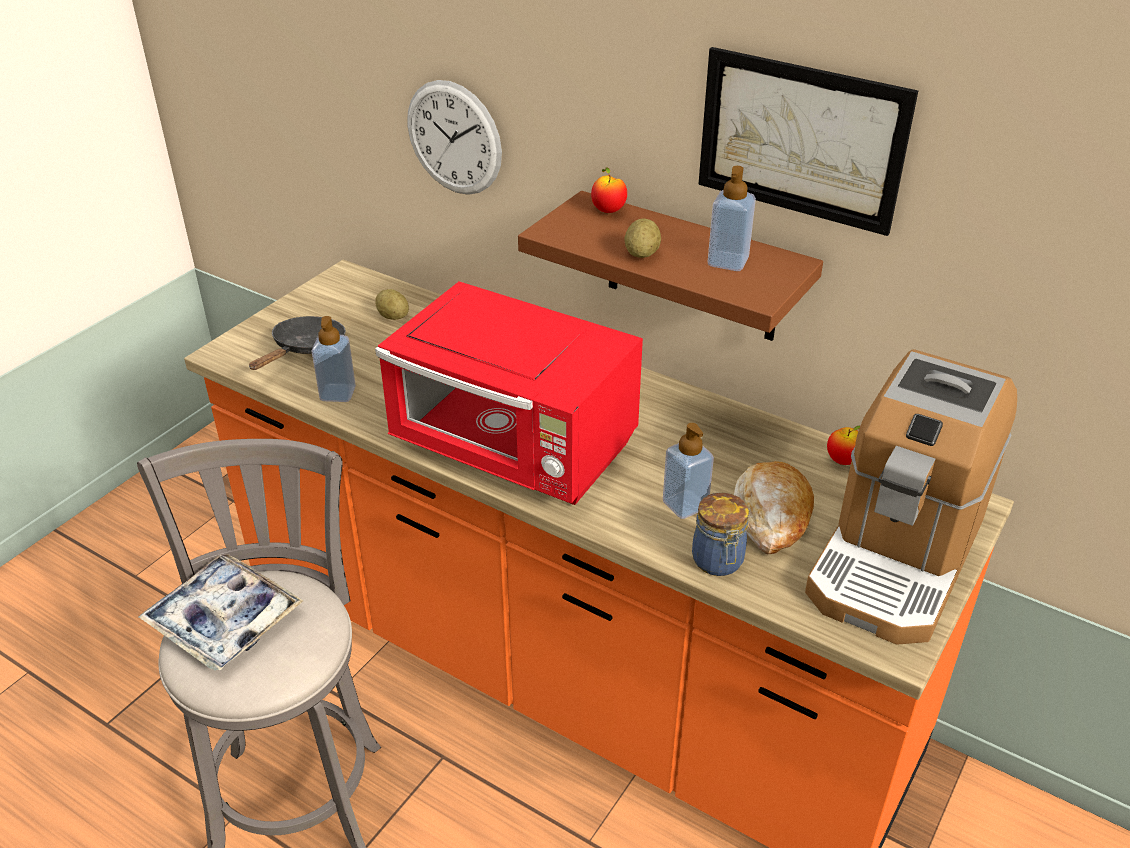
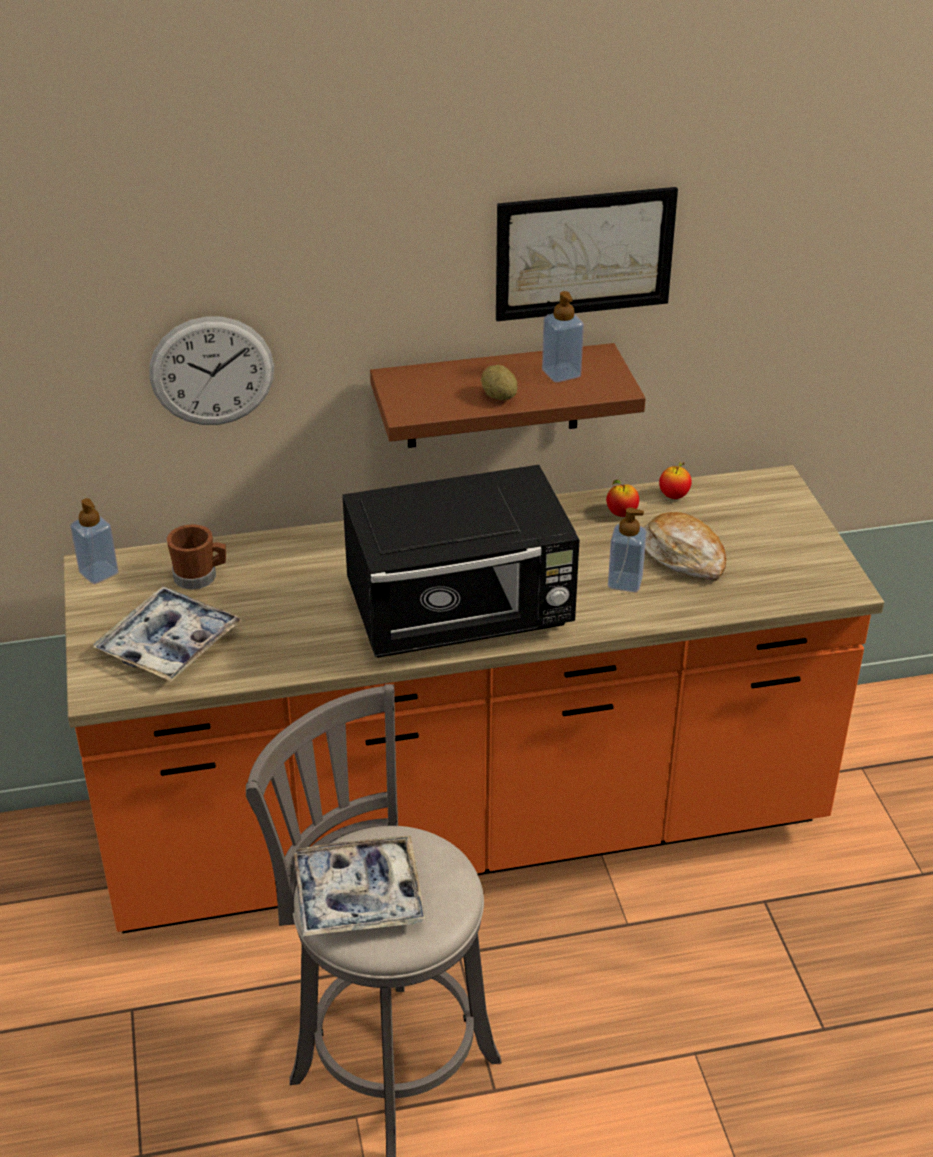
camera: 45 degrees left, 0 degrees up
(305, 349) = (169, 644): black frying pan -> tray
(338, 393) = (260, 660): soap dispenser -> soap dispenser (98, 573)
(393, 316) = (200, 577): potato -> brown mug
(515, 449) = (462, 616): red microwave -> black microwave
(608, 211) = (420, 376): apple -> apple (621, 513)
(718, 562) = (694, 604): jar -> none
(896, 557) = (780, 537): coffee machine -> none

